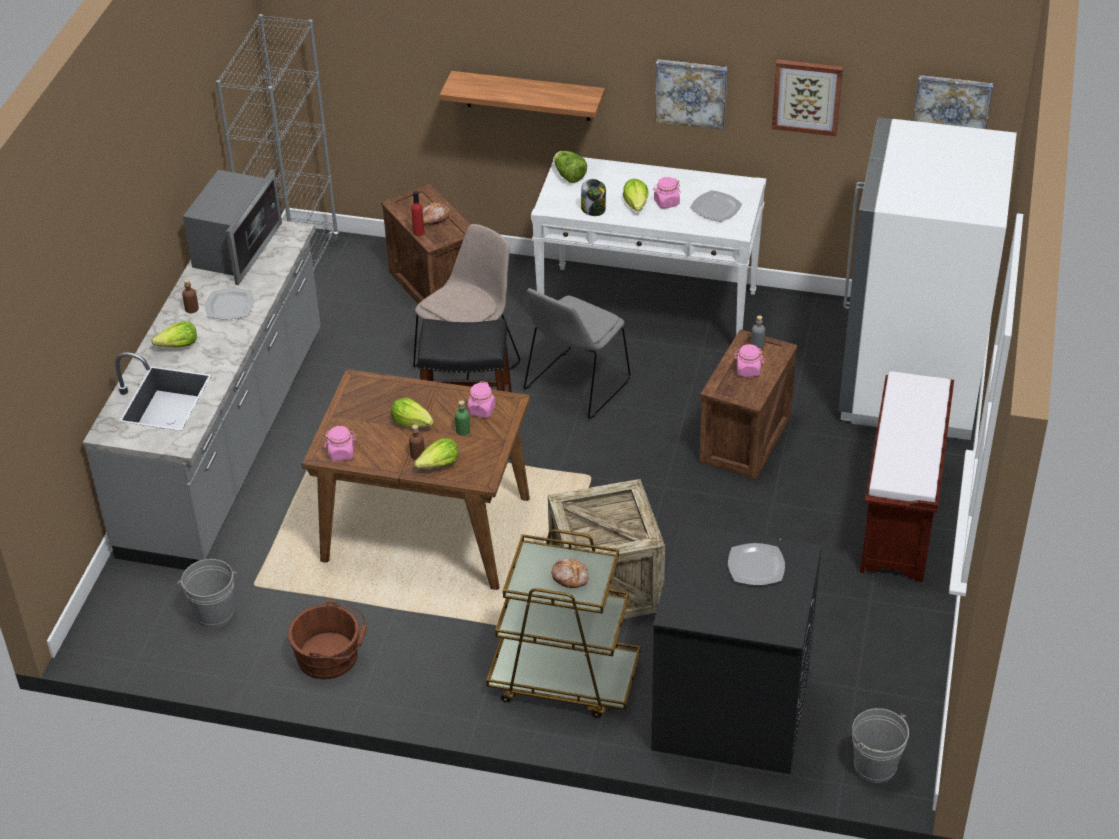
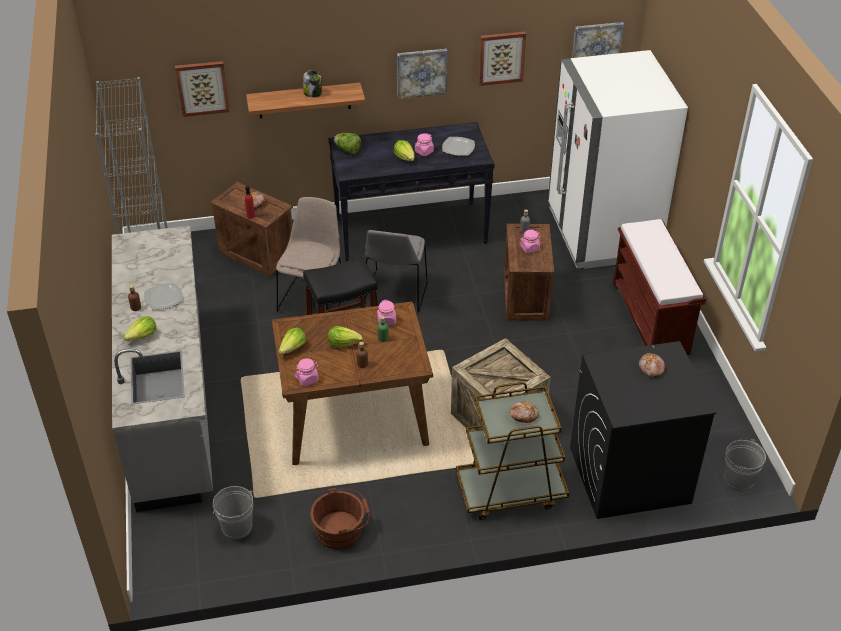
camera: 25 degrees left, 0 degrees up
(236, 248) = (141, 256): microwave -> none
(395, 50) = (202, 88): none -> picture
(439, 465) = (382, 366): lettuce -> lettuce (293, 348)
(593, 209) = (379, 167): jar -> jar (313, 93)
(649, 308) = (411, 231): white console table -> black console table
(755, 566) = (650, 368): plate -> bread

